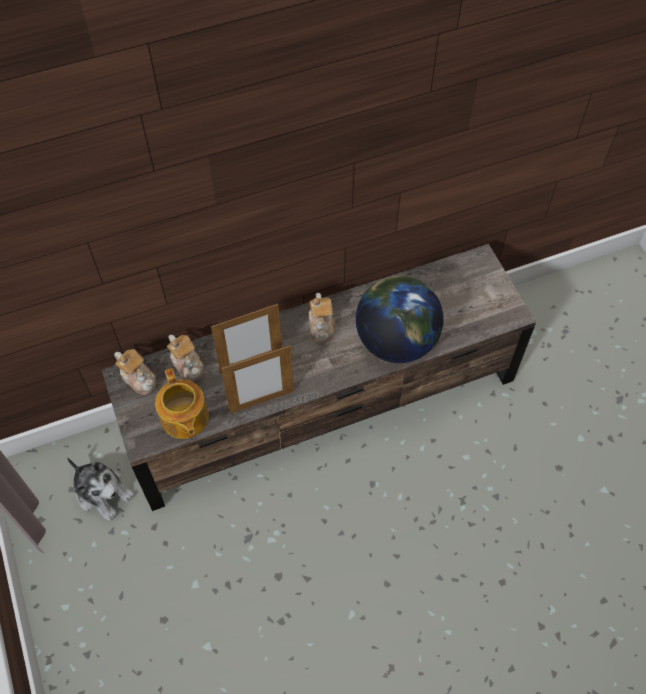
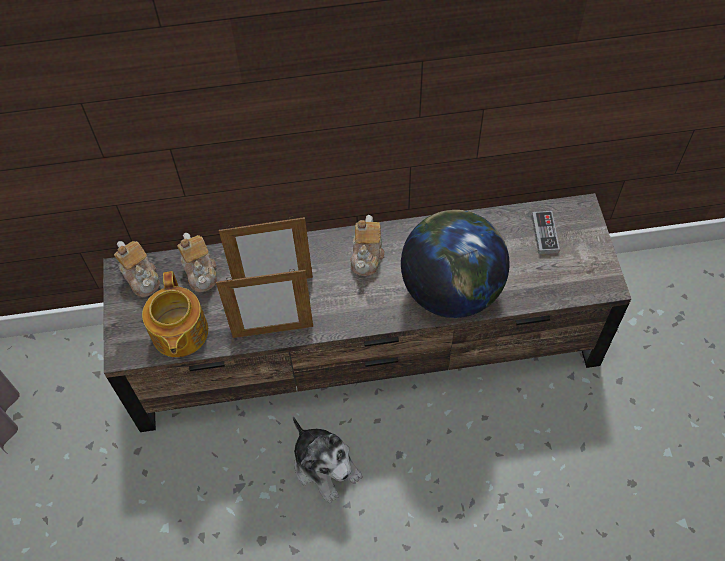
camera: 15 degrees right, 0 degrees up
(103, 492) = (92, 399): plush toy -> plush toy (326, 465)
(457, 283) = (544, 234): none -> game controller

